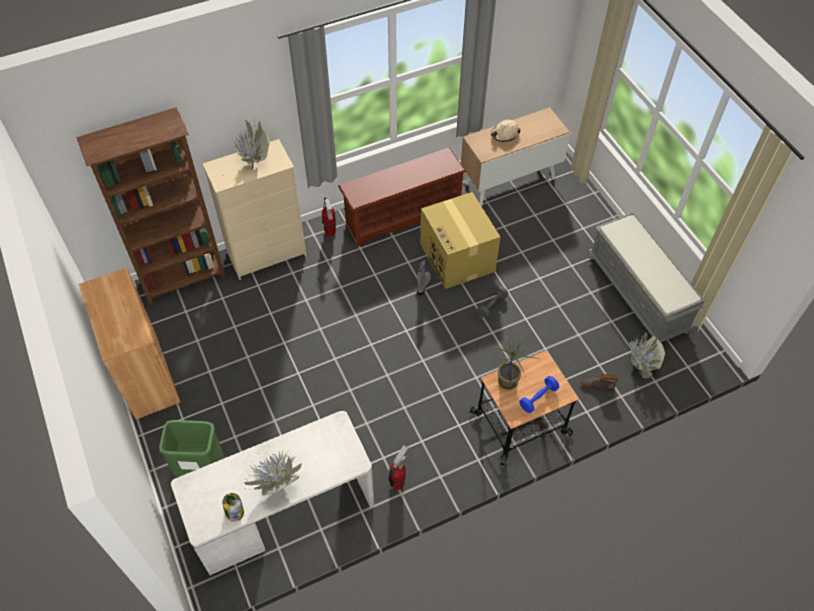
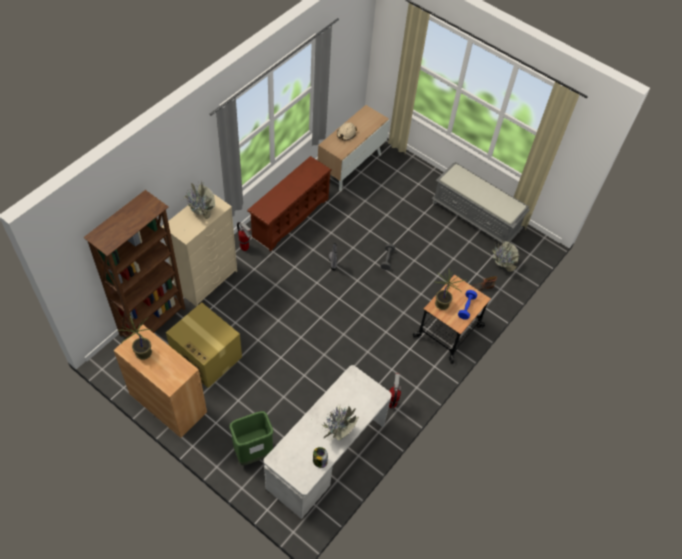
camera: 30 degrees left, 0 degrees up
(106, 300) = (143, 353): none -> potted plant
(458, 258) = (346, 234): cardboard box -> cardboard box (207, 357)

